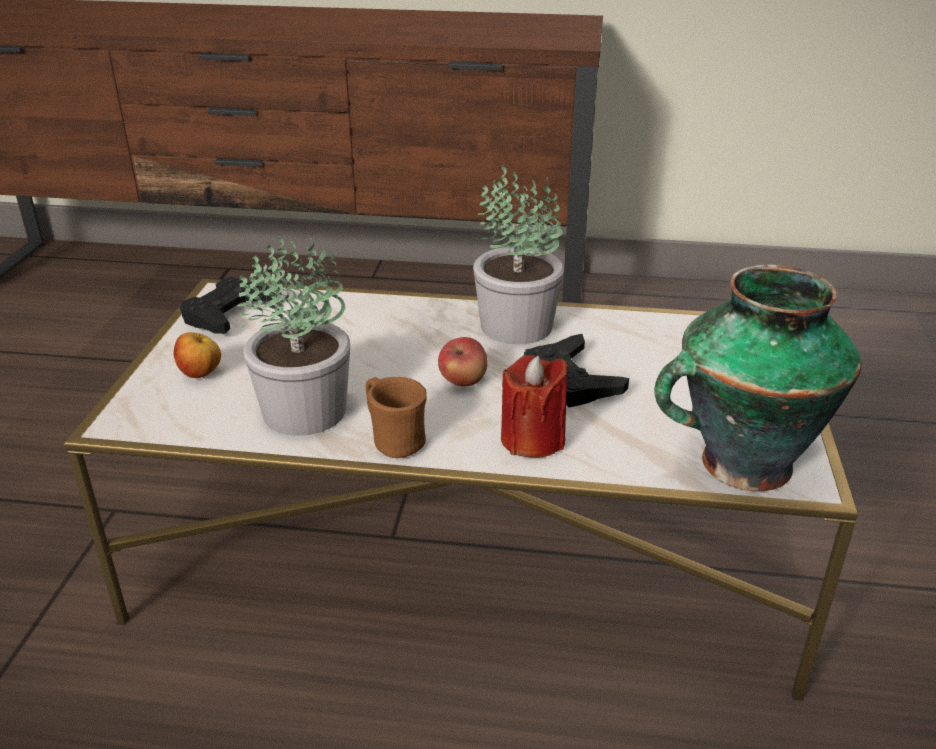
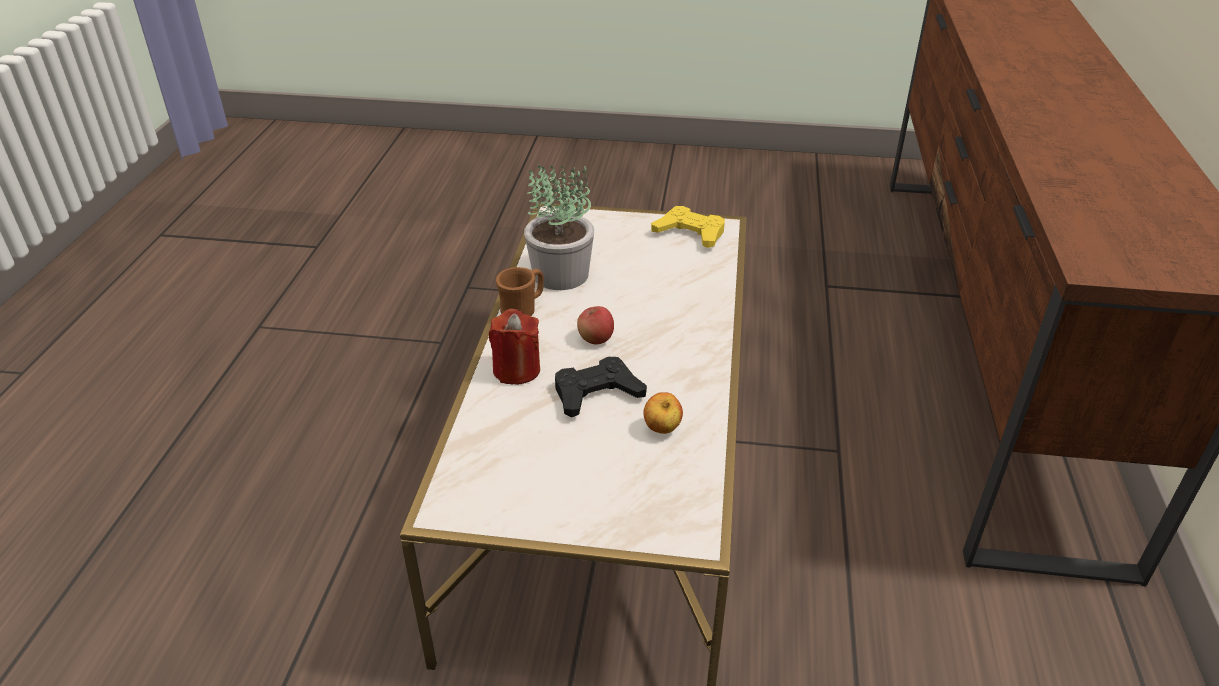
camera: 90 degrees right, 5 degrees up
(201, 375) = (606, 233): apple -> apple (662, 429)
(229, 313) = (690, 233): black game controller -> yellow game controller
(514, 326) = (685, 366): potted plant -> none
(741, 465) = (469, 475): vase -> none

